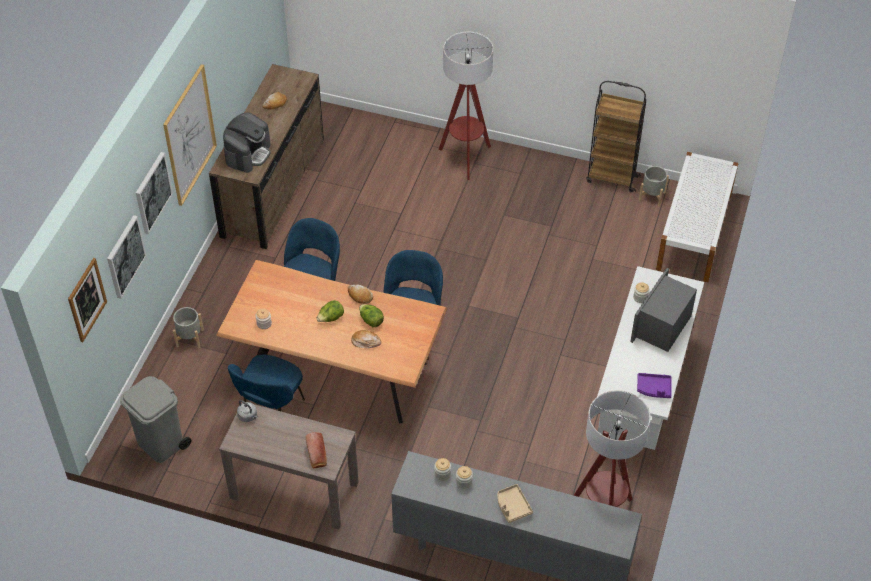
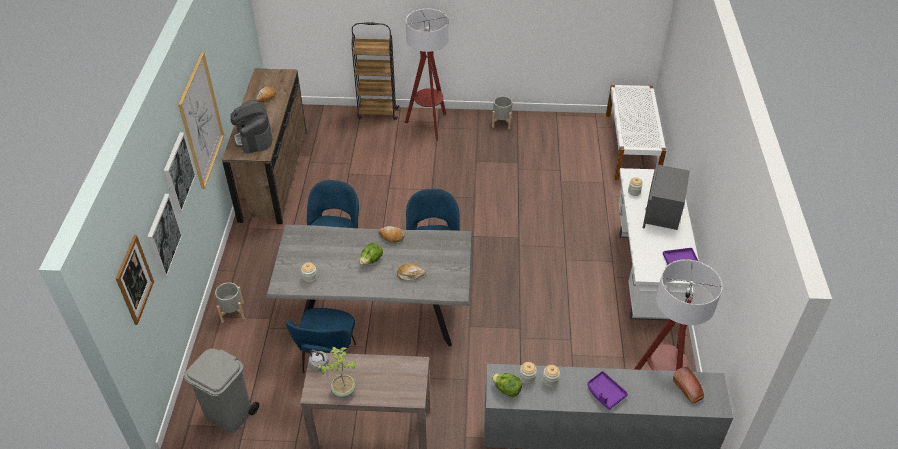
camera: 15 degrees left, 5 degrees down
(248, 153) = (253, 138): coffee machine -> coffee machine turned 150 degrees clockwise
(263, 445) = (343, 390): none -> potted plant
(317, 455) = (400, 387): bread -> bread (688, 390)
(336, 372) = (377, 314): brown dining table -> grey dining table
(371, 321) = (409, 255): lettuce -> lettuce (506, 390)
(512, 506) = (605, 393): beige tray -> purple tray
(611, 179) = (551, 120): brown cart -> brown cart (377, 113)
(652, 196) = (587, 127): grey planter -> grey planter (501, 122)

